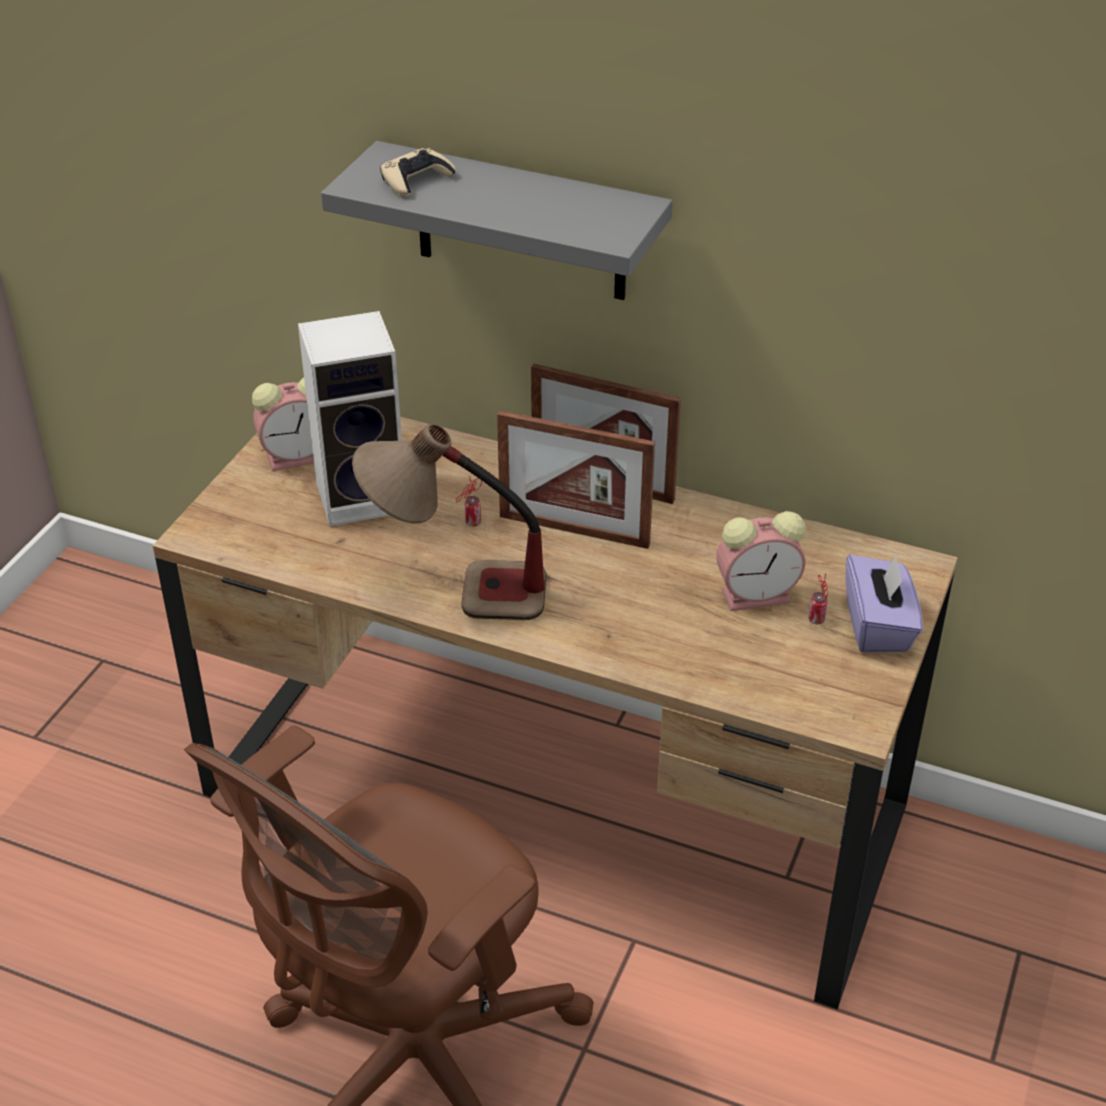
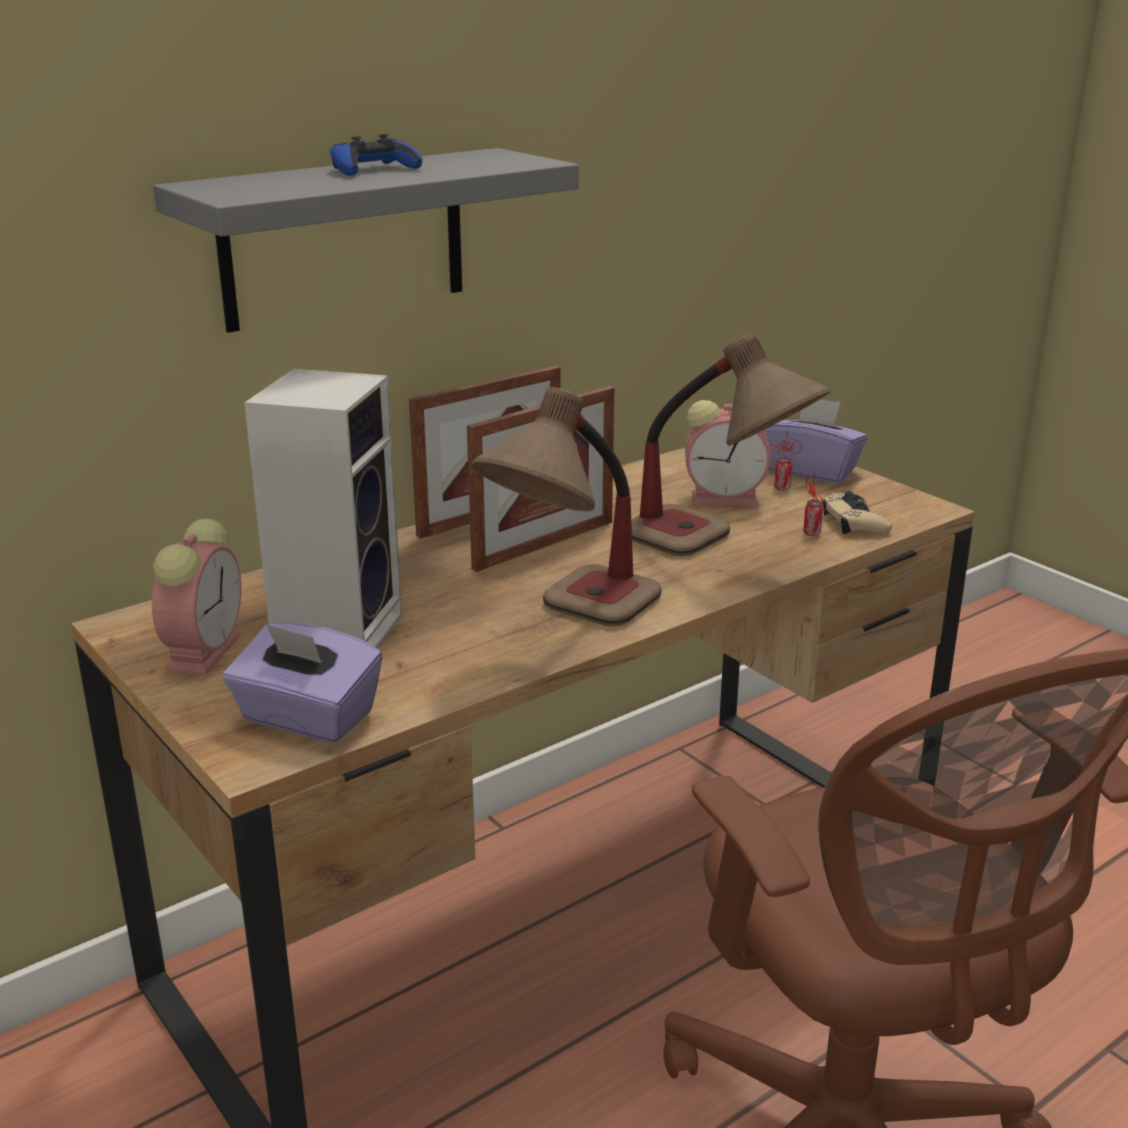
camera: 60 degrees left, 15 degrees down
(250, 533) = (307, 718): none -> purple tissue box
(416, 180) = (281, 183): beige game controller -> beige game controller (854, 522)
(471, 524) = (468, 587): can -> can (812, 534)
(507, 189) = (373, 169): none -> blue game controller
(648, 623) = (719, 549): none -> table lamp
(759, 595) = (727, 499): alarm clock -> alarm clock turned 75 degrees clockwise

